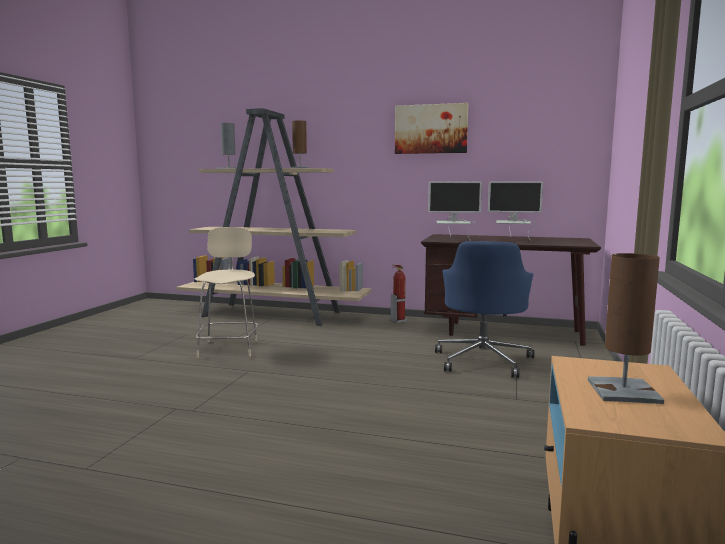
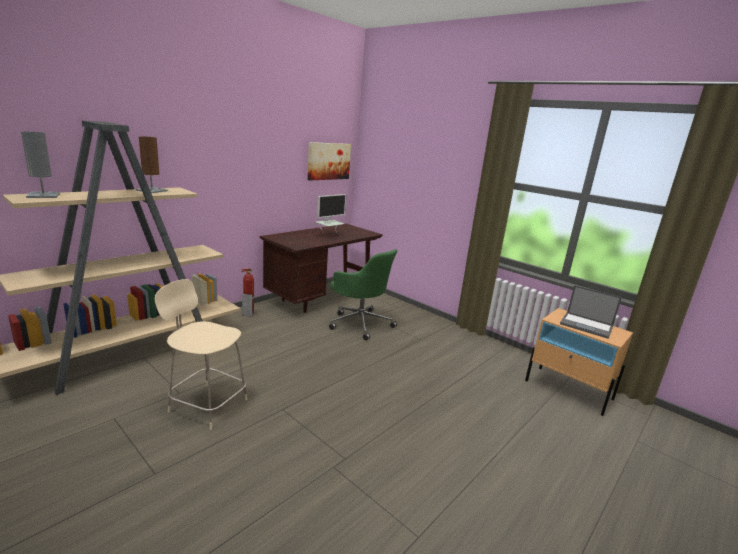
camera: 65 degrees left, 10 degrees up
(431, 129) = (255, 147): picture -> picture (328, 161)
(453, 240) = (306, 243): monitor -> none
(483, 360) = (360, 323): blue office chair -> green office chair
(623, 391) = (587, 325): brown table lamp -> laptop

